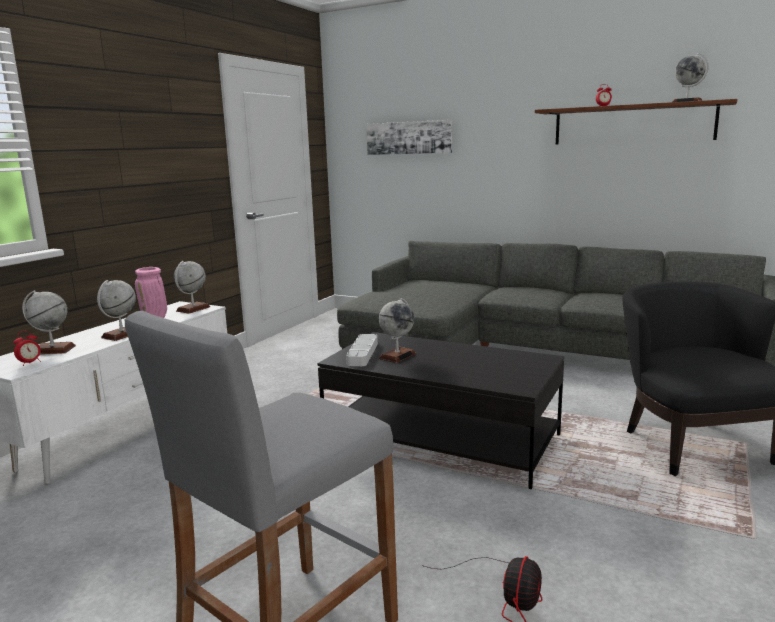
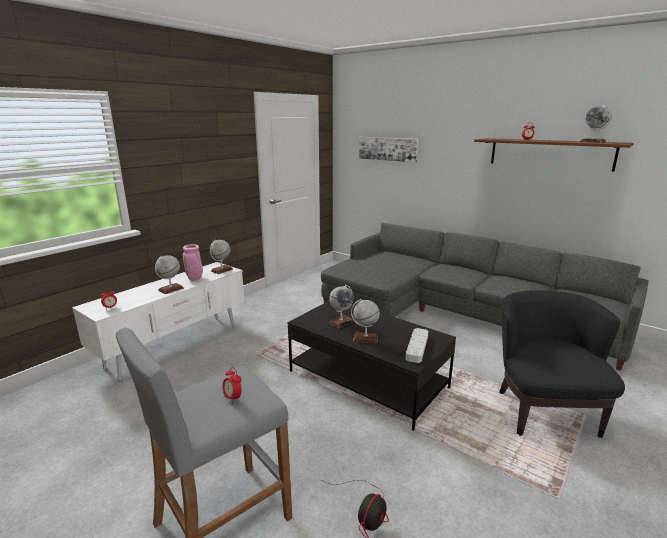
camera: 10 degrees right, 5 degrees up
(53, 350) = (127, 298): globe -> globe (365, 338)
(308, 422) = (233, 398): none -> alarm clock
(362, 353) = (319, 317): grey tray -> grey tray (417, 347)

